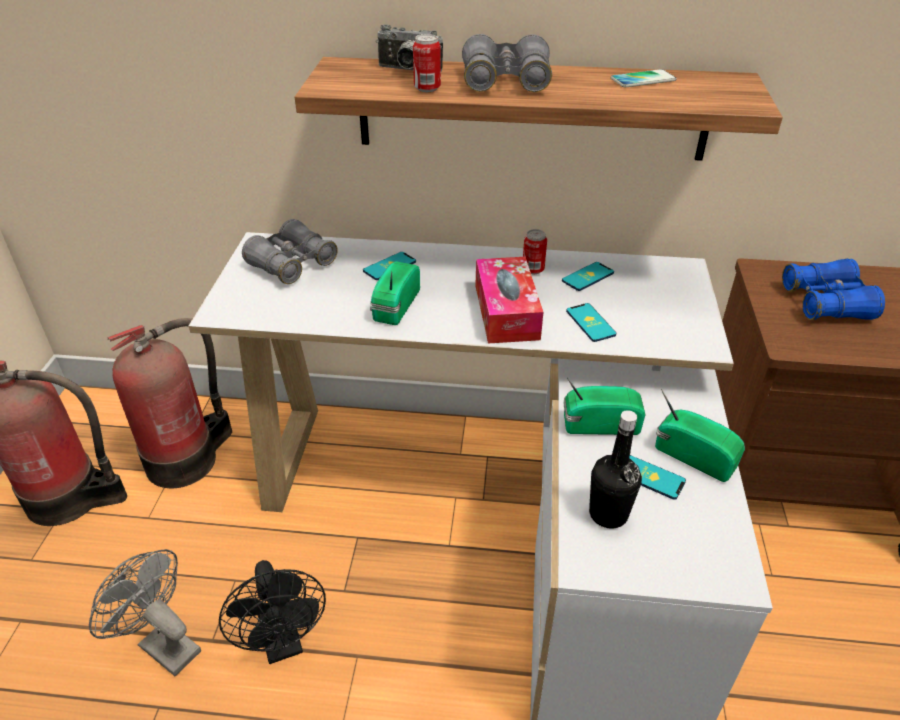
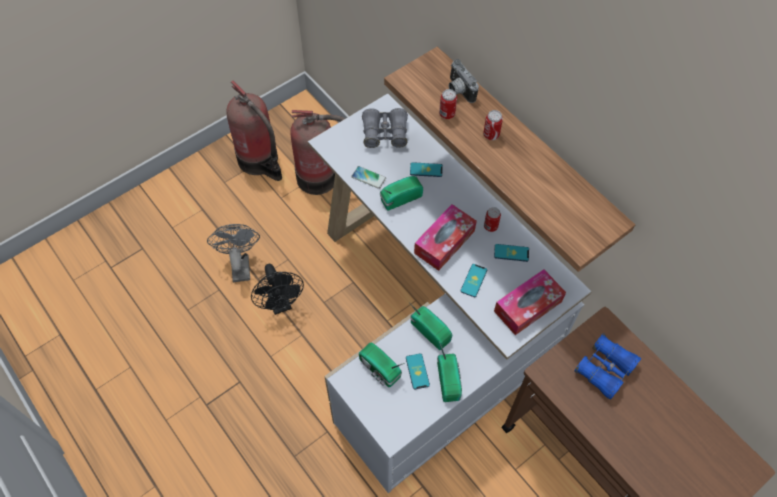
camera: 45 degrees right, 20 degrees up
(283, 643) = (281, 304): black fan -> black fan turned 45 degrees counterclockwise
(505, 81) = (491, 135): grey binoculars -> can
(608, 514) = (380, 370): black bottle -> radio
(643, 80) = (561, 184): phone -> phone (368, 177)
(676, 307) = (528, 306): none -> tissue box

